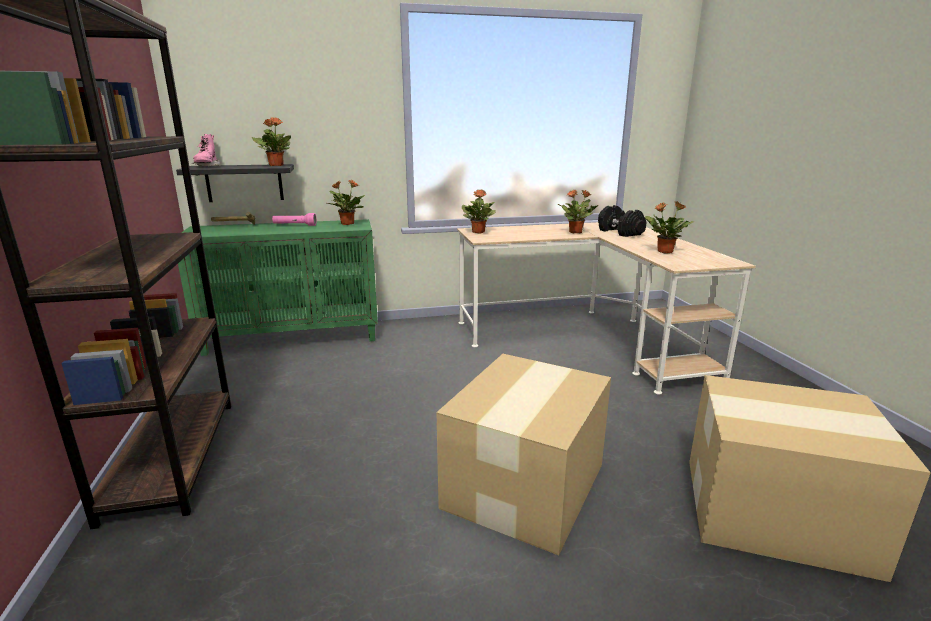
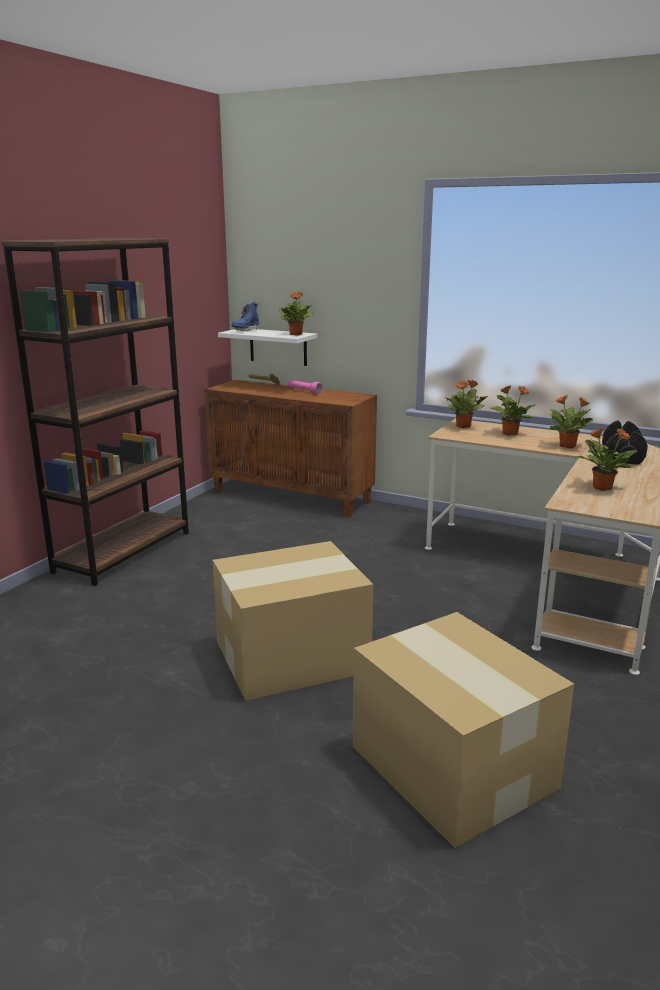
camera: 40 degrees right, 0 degrees up
(207, 166) = (245, 331): pink boot -> blue boot
(244, 183) = (278, 347): black shelf -> white shelf
(294, 338) = (292, 496): green cabinet -> brown cabinet
(347, 223) = (346, 396): potted plant -> potted plant (509, 433)

